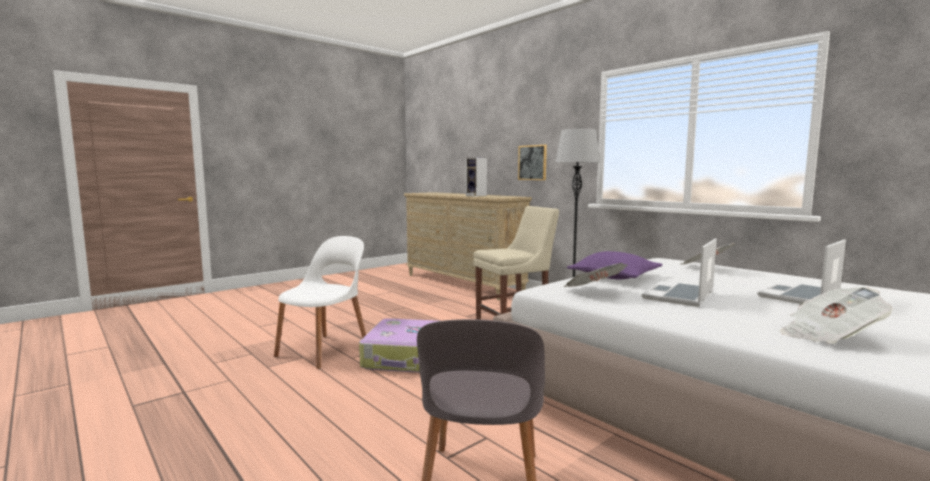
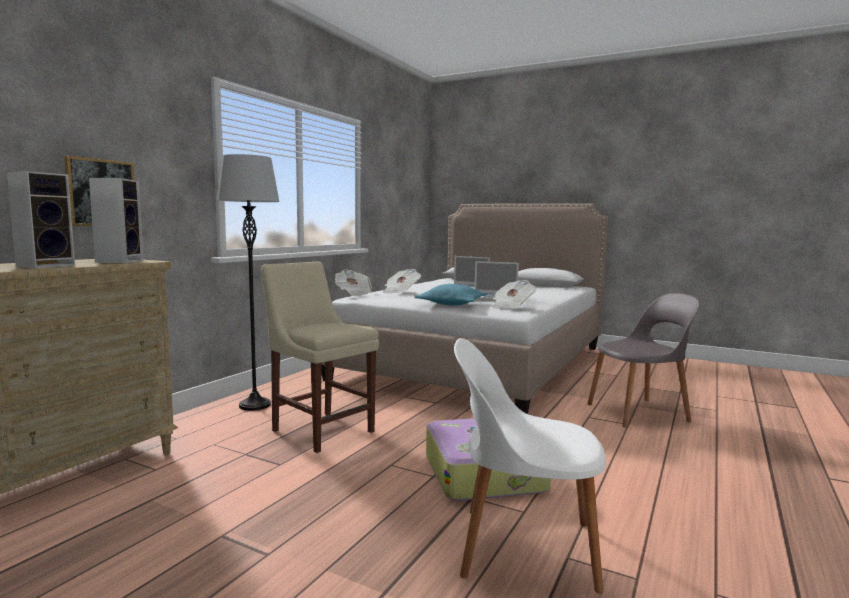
camera: 110 degrees left, 0 degrees up
(500, 197) = (120, 261): none -> speaker
(614, 277) = (452, 304): purple pillow -> turquoise pillow
(828, 336) = (538, 292): newspaper -> newspaper (353, 294)

